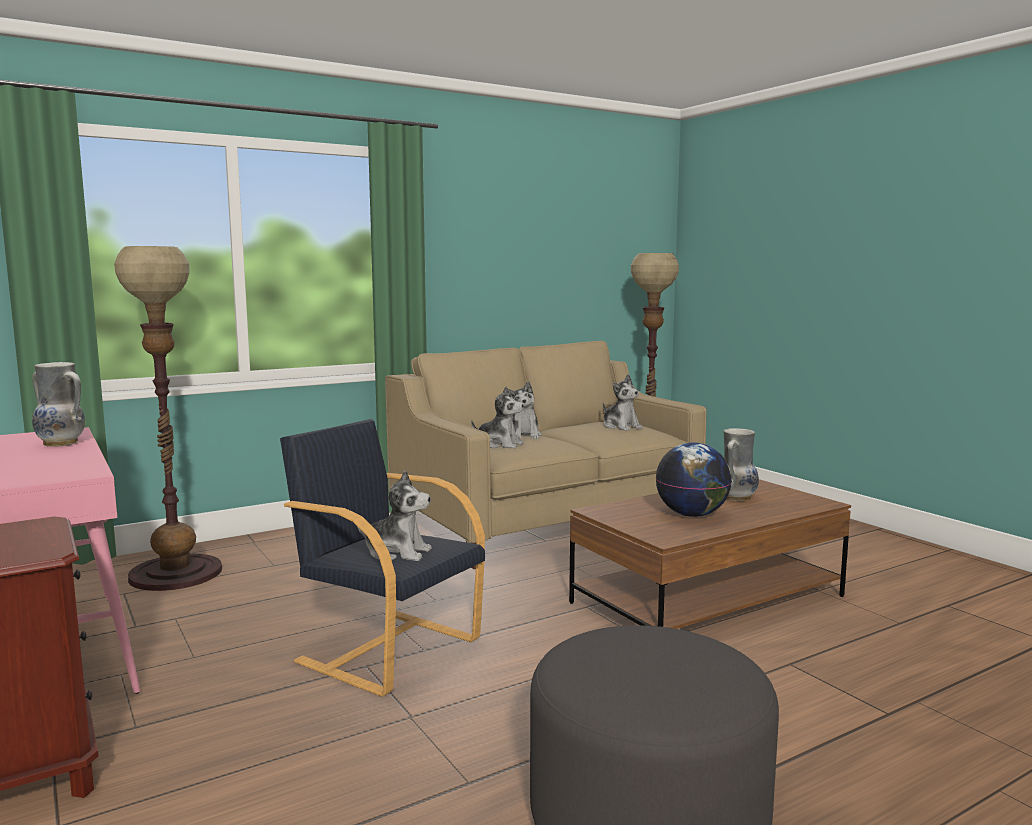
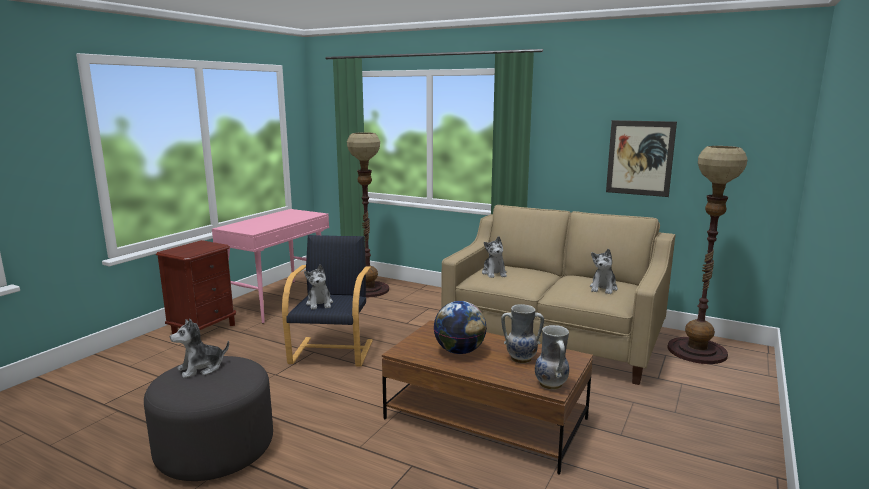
camera: 60 degrees right, 5 degrees up
(62, 443) = (295, 218): vase -> vase (551, 384)
(524, 436) = (531, 273): plush toy -> plush toy (201, 368)
(545, 276) = (640, 158): none -> picture

